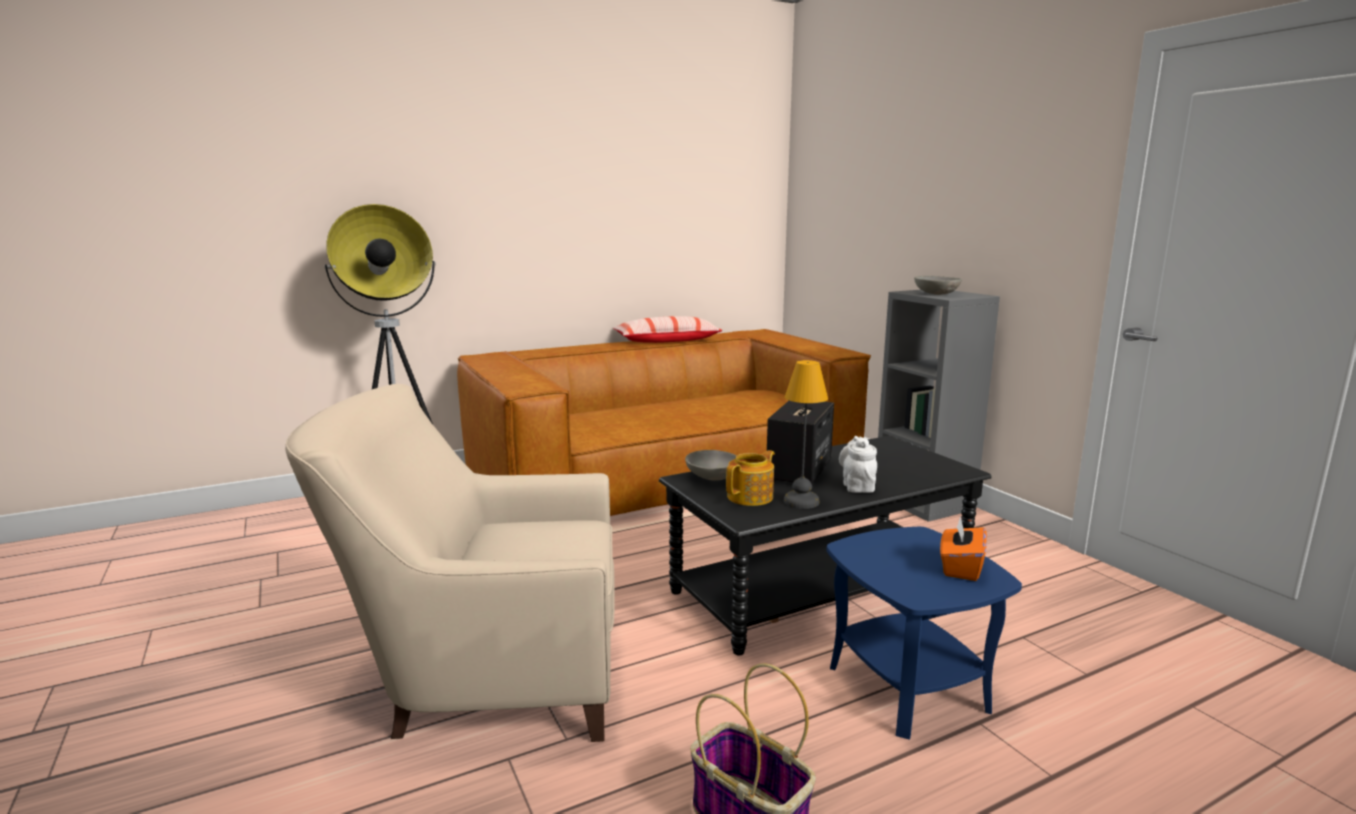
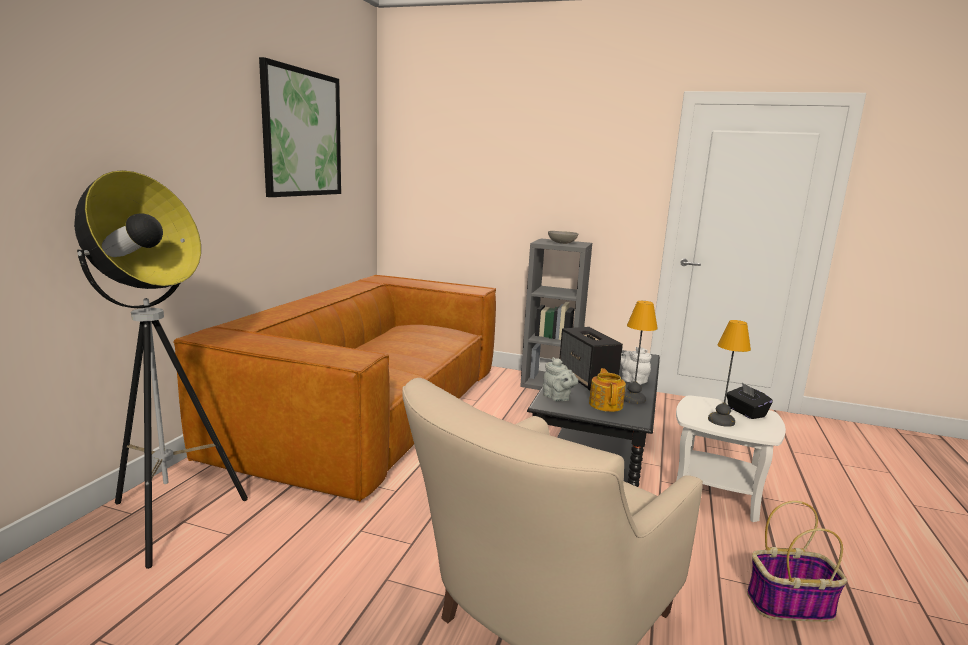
camera: 45 degrees left, 0 degrees up
(650, 164) = (302, 133): none -> picture
(667, 341) = (333, 294): pillow -> none
(713, 477) = (557, 398): grey bowl -> grey teapot
(888, 561) = (720, 420): none -> table lamp
(908, 687) = (716, 494): blue side table -> white side table
(960, 568) = (745, 412): orange tissue box -> black tissue box

